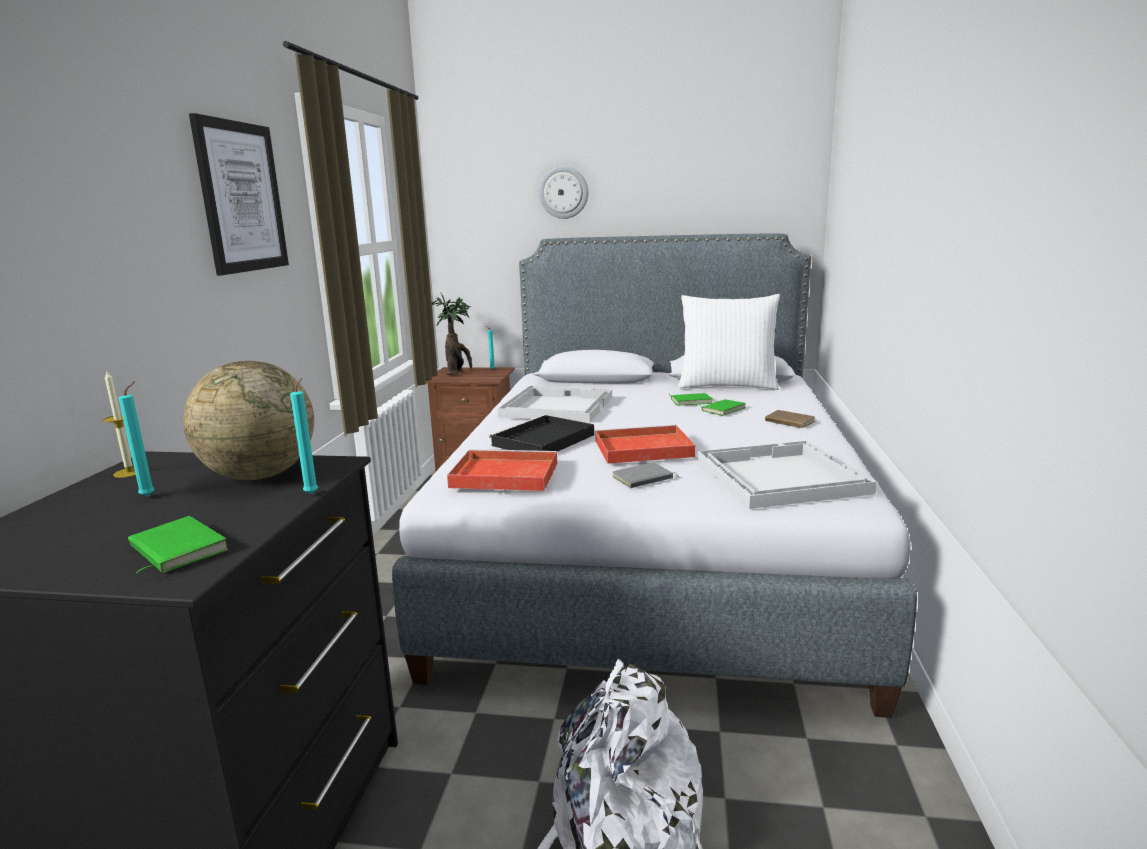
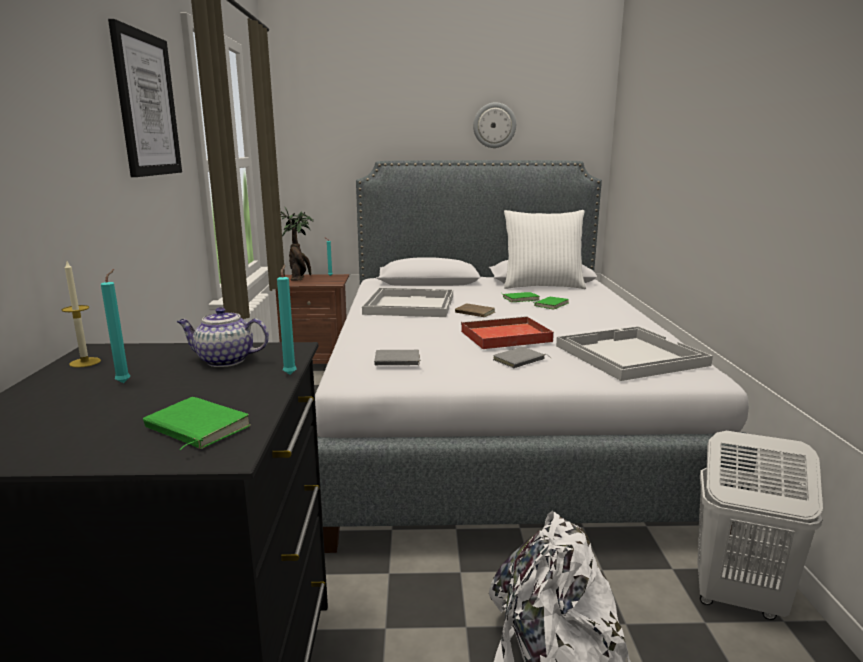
camera: 10 degrees left, 0 degrees up
(259, 475) = (224, 361): globe -> teapot
(502, 475) = (397, 361): red tray -> grey book
(542, 441) = (415, 332): black tray -> none
(563, 192) = (394, 121): wall clock -> wall clock (494, 125)
(788, 422) = (609, 313): brown book -> brown book (474, 313)
(874, 782) = (736, 598): none -> white laundry basket

